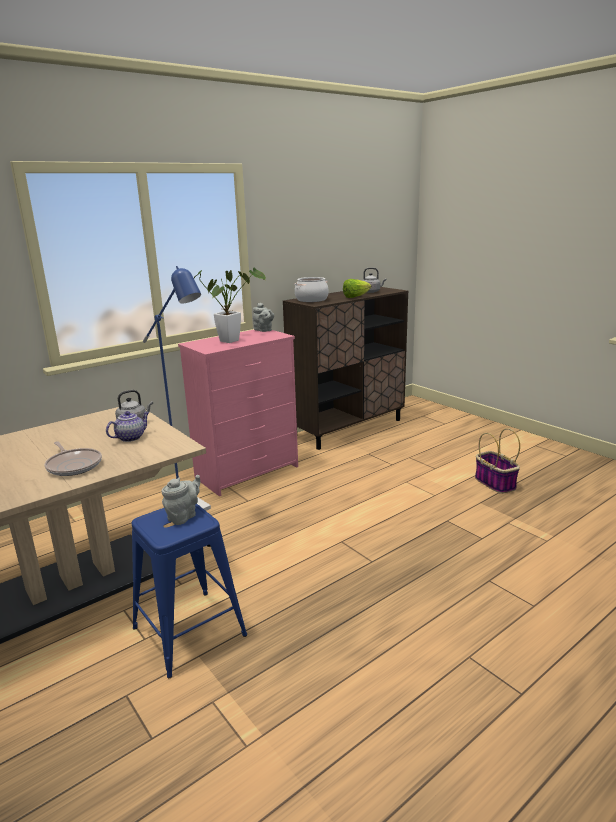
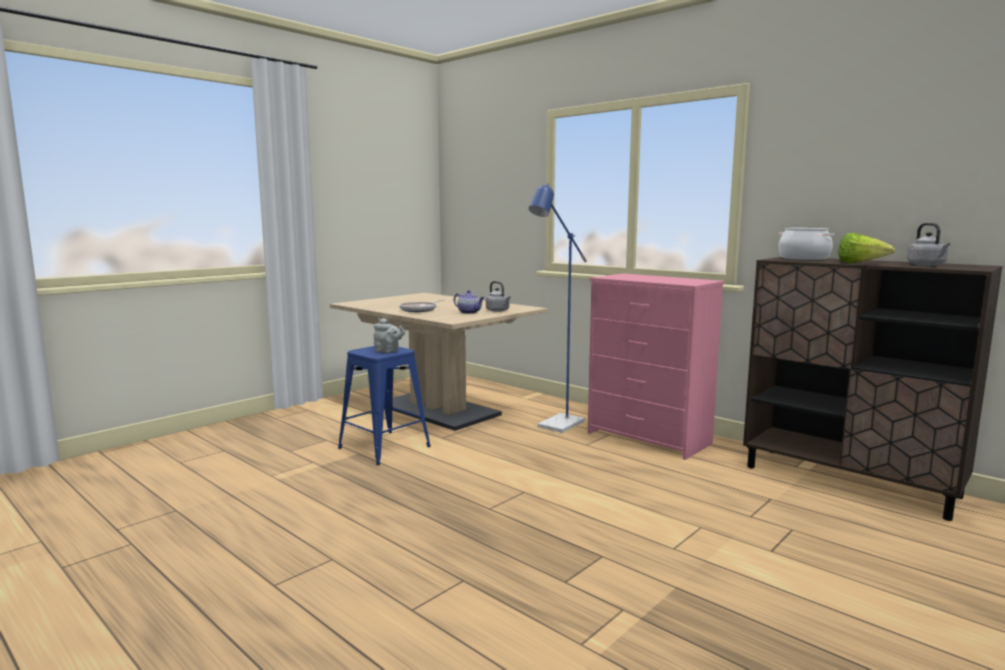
camera: 80 degrees right, 10 degrees down
(232, 340) = (650, 278): potted plant -> none
(264, 330) = (707, 281): grey teapot -> none
(494, 483) = (764, 607): basket -> none

